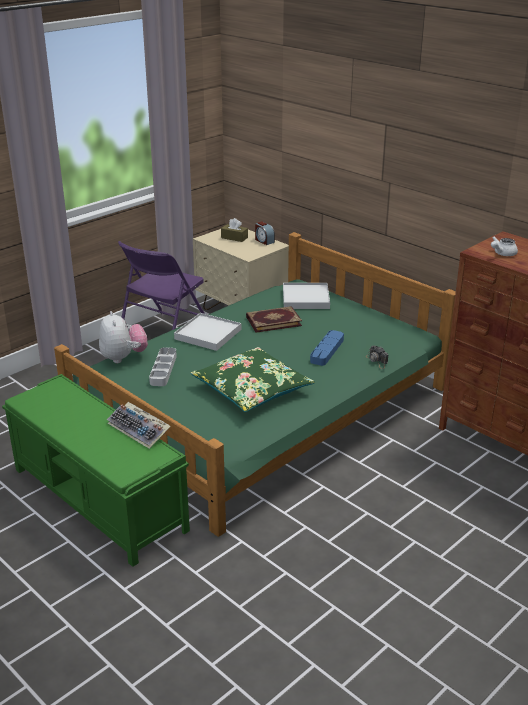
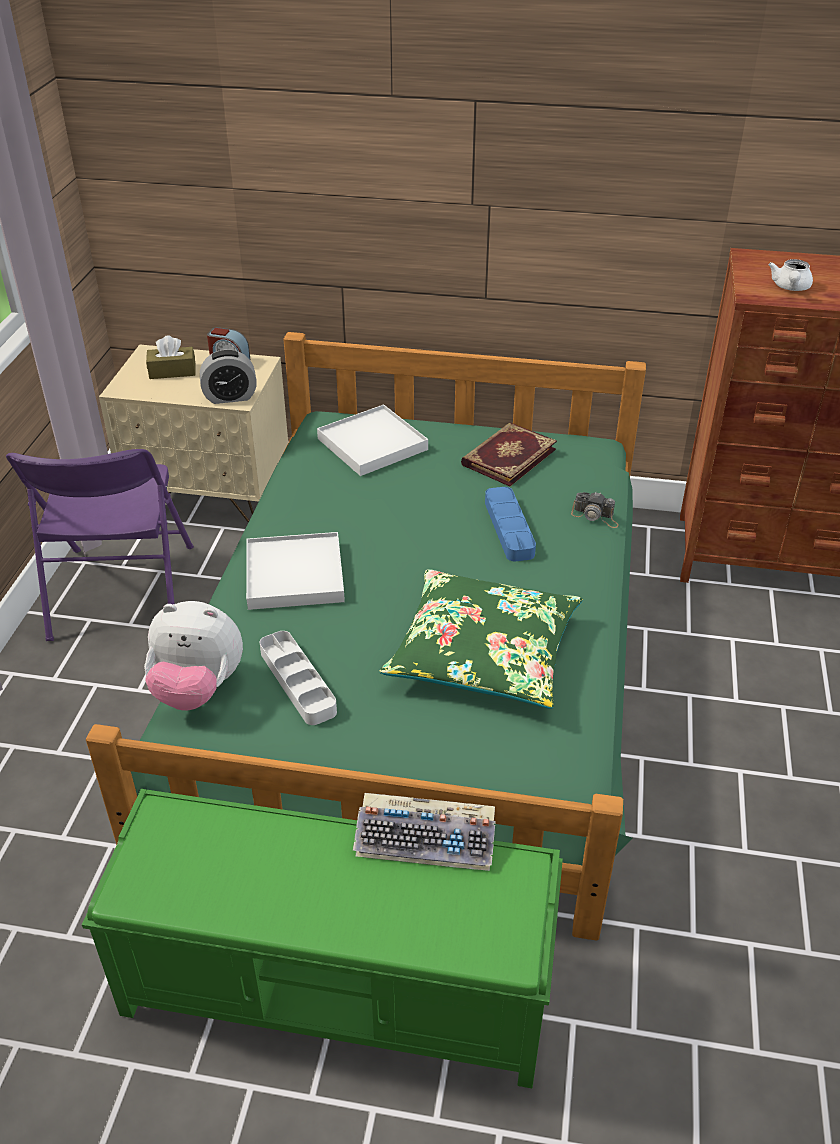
camera: 35 degrees left, 10 degrees up
(123, 357) = (197, 689): plush toy -> plush toy turned 150 degrees clockwise
(246, 254) = (230, 397): none -> alarm clock
(273, 321) = (370, 505): book -> book (507, 456)

